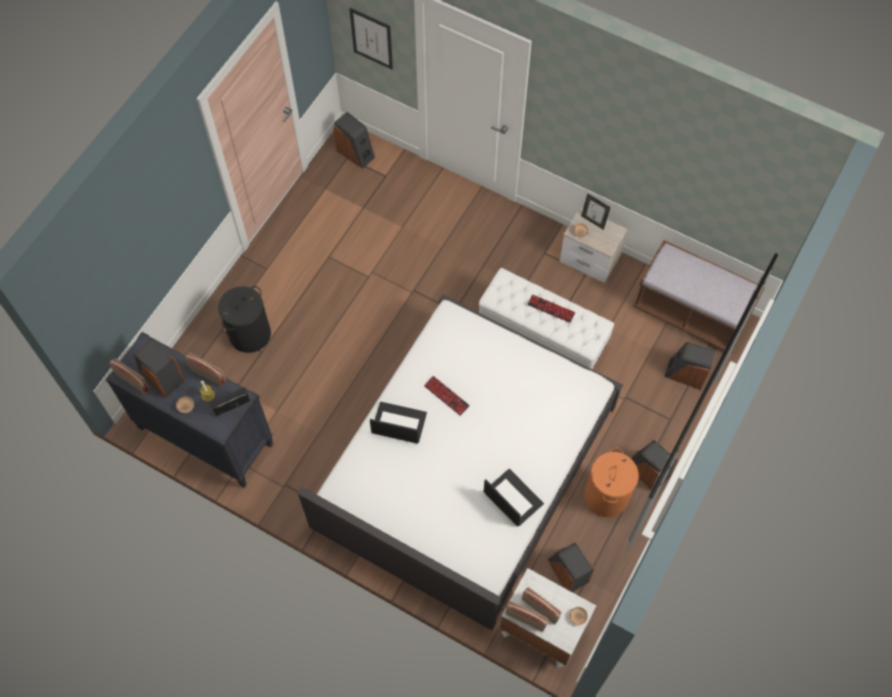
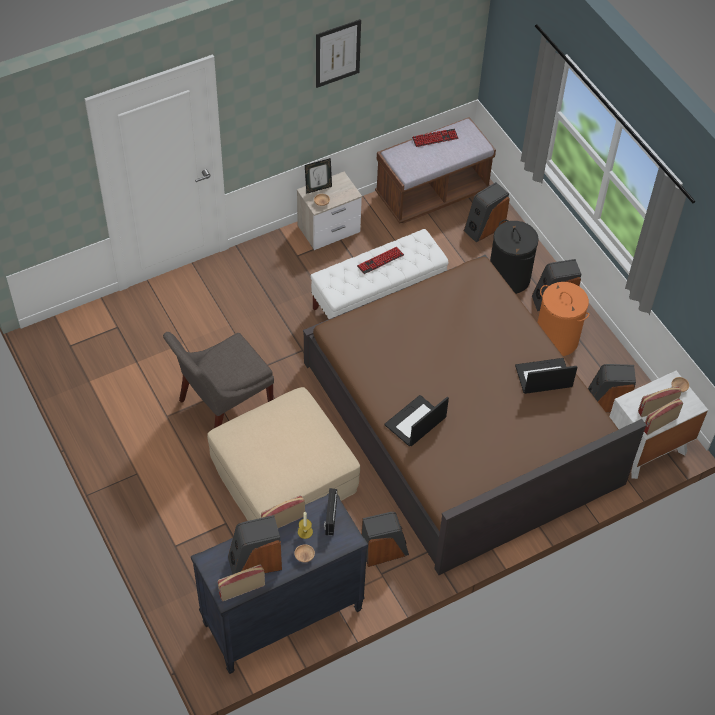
camera: 60 degrees left, 10 degrees down
(249, 334) = (199, 524): black laundry basket -> black laundry basket (509, 278)
(328, 366) = (283, 476): none -> beige ottoman
(356, 153) = (71, 336): speaker -> speaker (384, 550)
(363, 287) = (222, 406): none -> grey chair
(371, 38) = (45, 196): picture -> picture (337, 53)
(446, 396) = (414, 373): keyboard -> keyboard (435, 138)
(465, 466) = (460, 423): white bed -> brown bed

